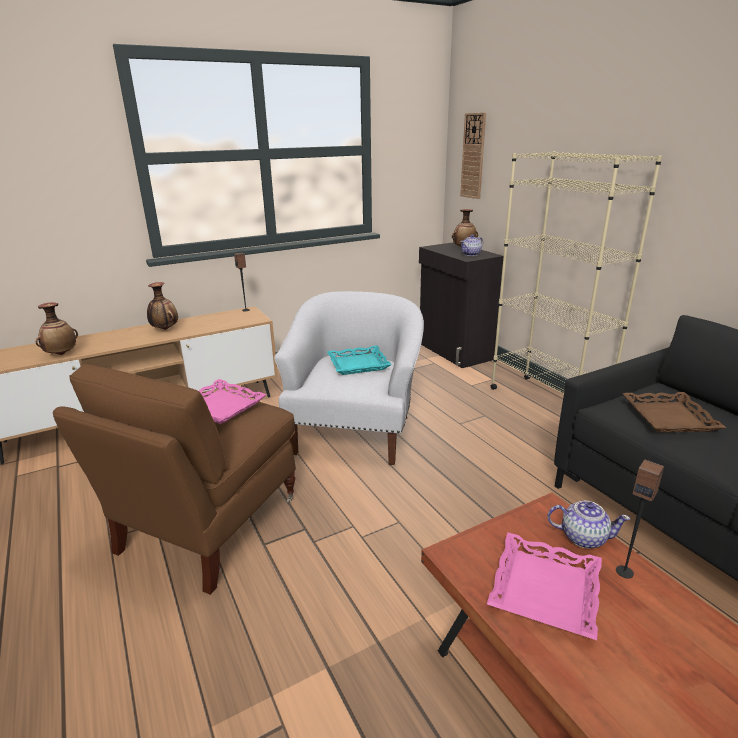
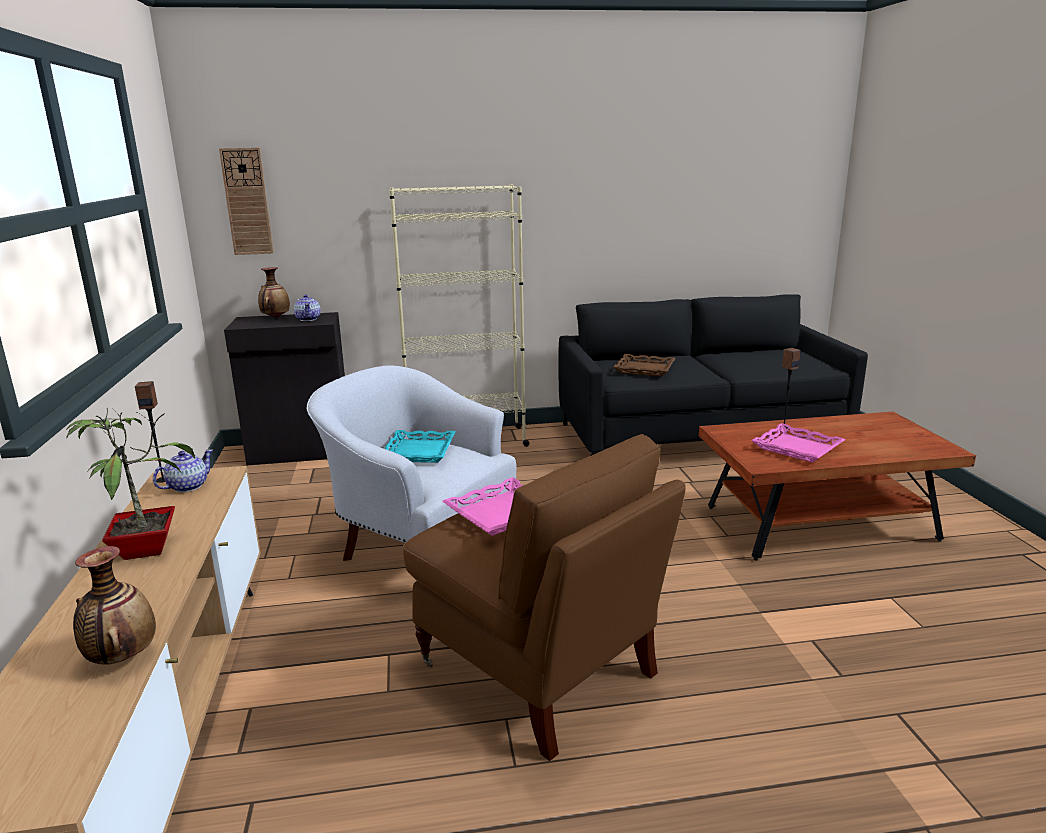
camera: 70 degrees left, 5 degrees down
(164, 329) = (146, 548): vase -> potted plant
(583, 537) = (750, 428): teapot -> teapot (187, 486)

